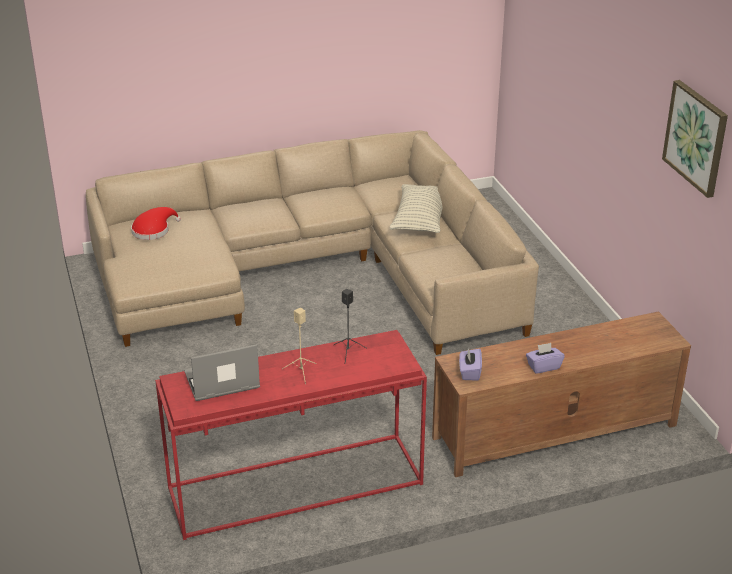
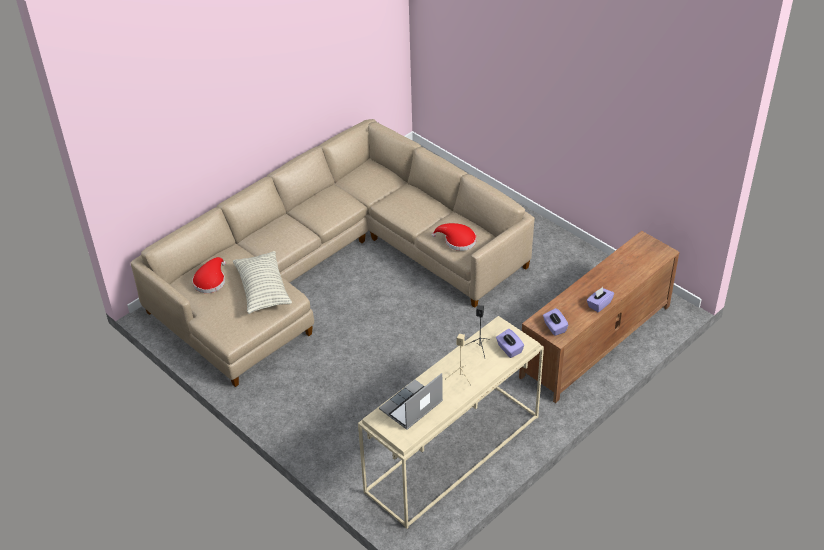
camera: 25 degrees left, 10 degrees up
(294, 487) = (453, 455): red console table -> beige console table
(380, 364) = (509, 349): none -> purple tissue box
(420, 219) = (410, 200): pillow -> pillow (263, 290)
(439, 269) = (457, 241): none -> red hat
(696, 137) = (656, 105): picture -> none

